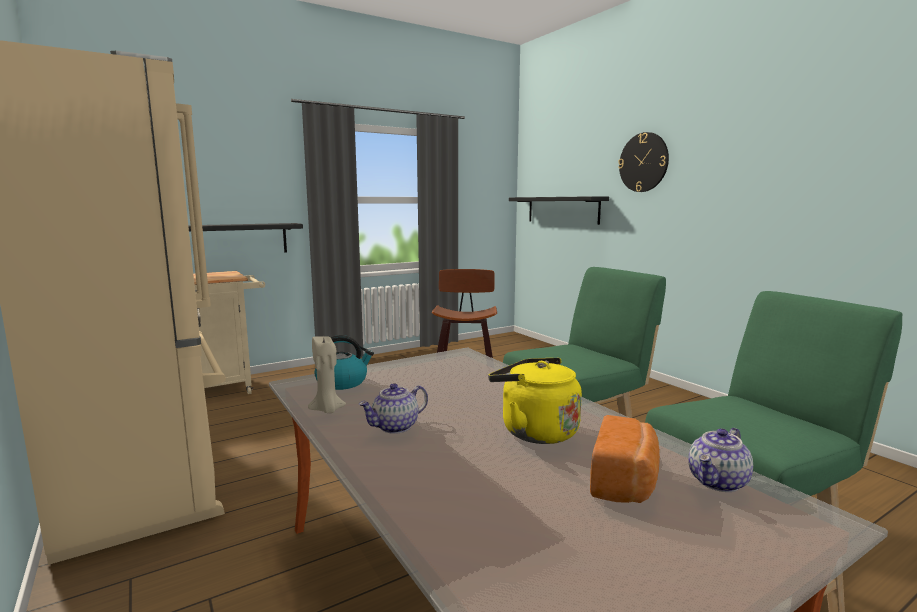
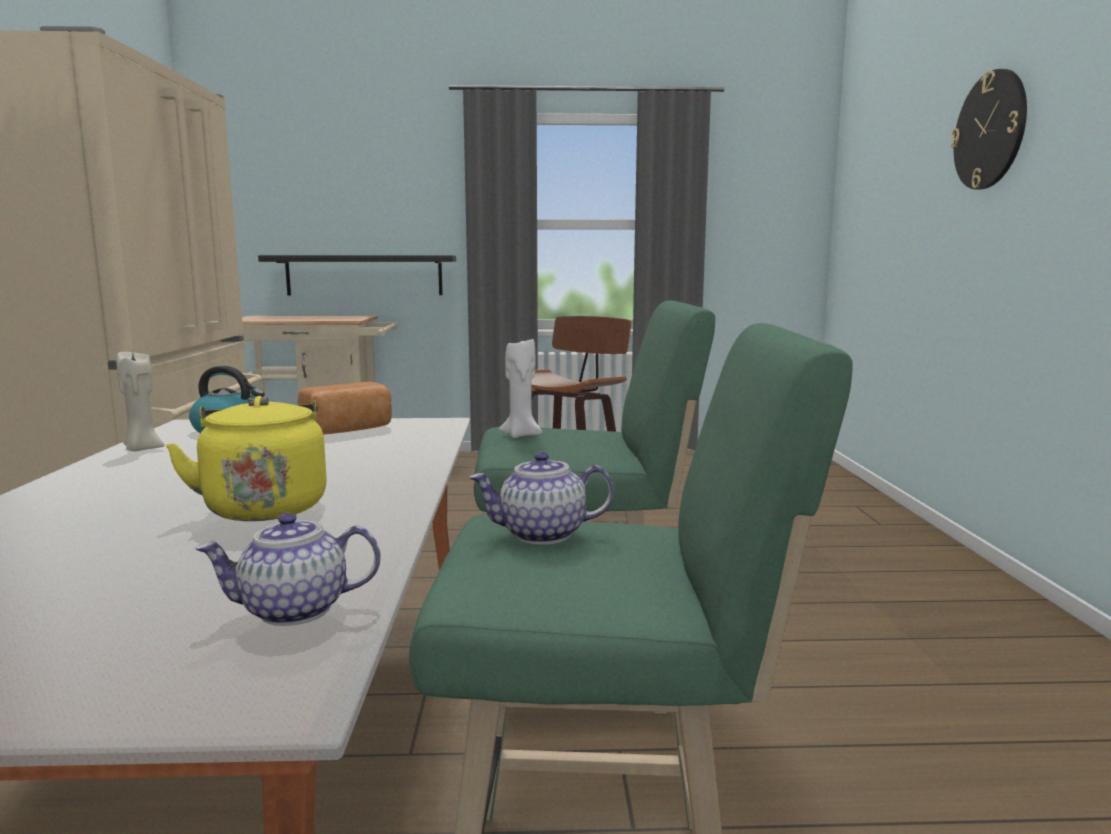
camera: 30 degrees right, 0 degrees up
(395, 427) = (149, 474): teapot -> teapot (541, 534)
(552, 355) = (521, 435): none -> white candle
(562, 210) = (880, 235): black shelf -> none
(625, 481) = (192, 576): bread -> bread (349, 430)

